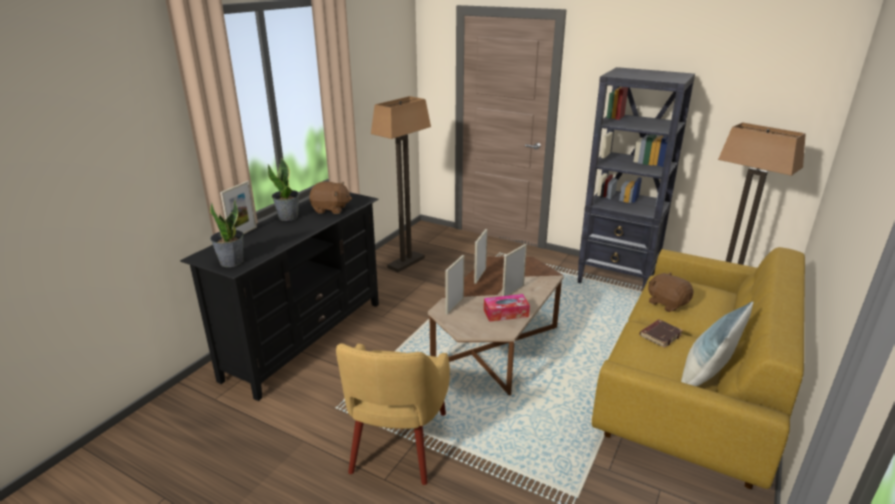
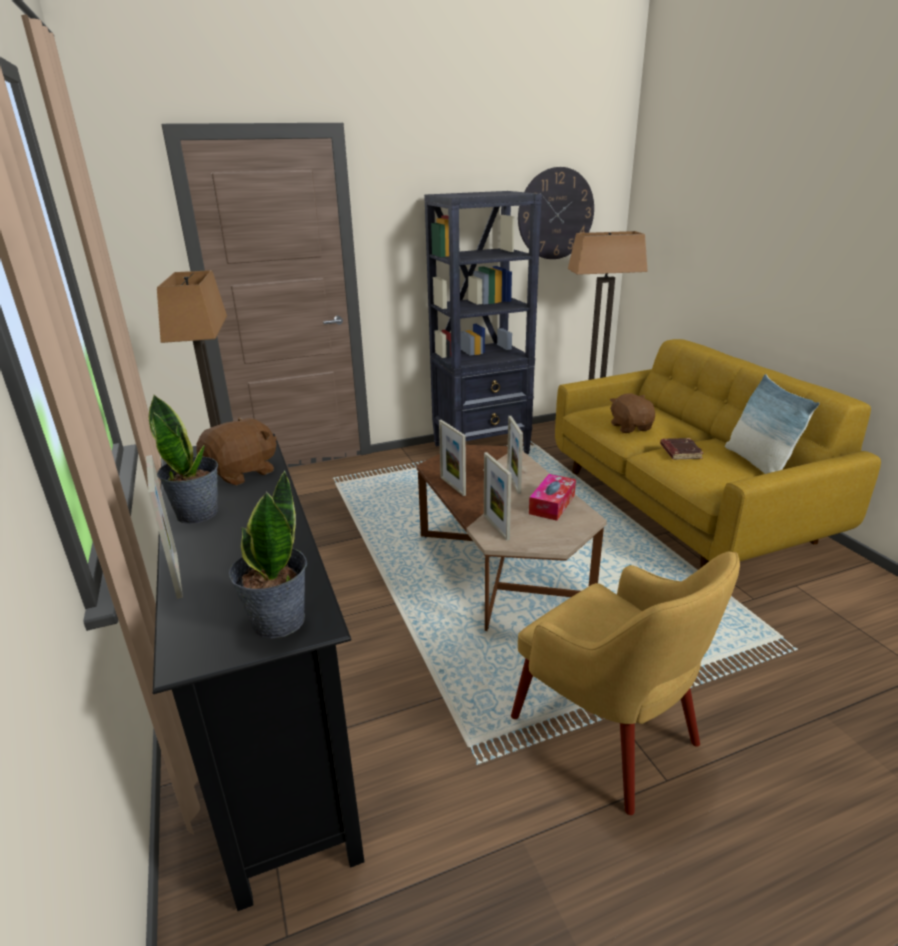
camera: 50 degrees left, 0 degrees up
(667, 303) = (631, 427): brown plush toy -> brown plush toy turned 75 degrees clockwise
(750, 100) = (556, 214): none -> wall clock

